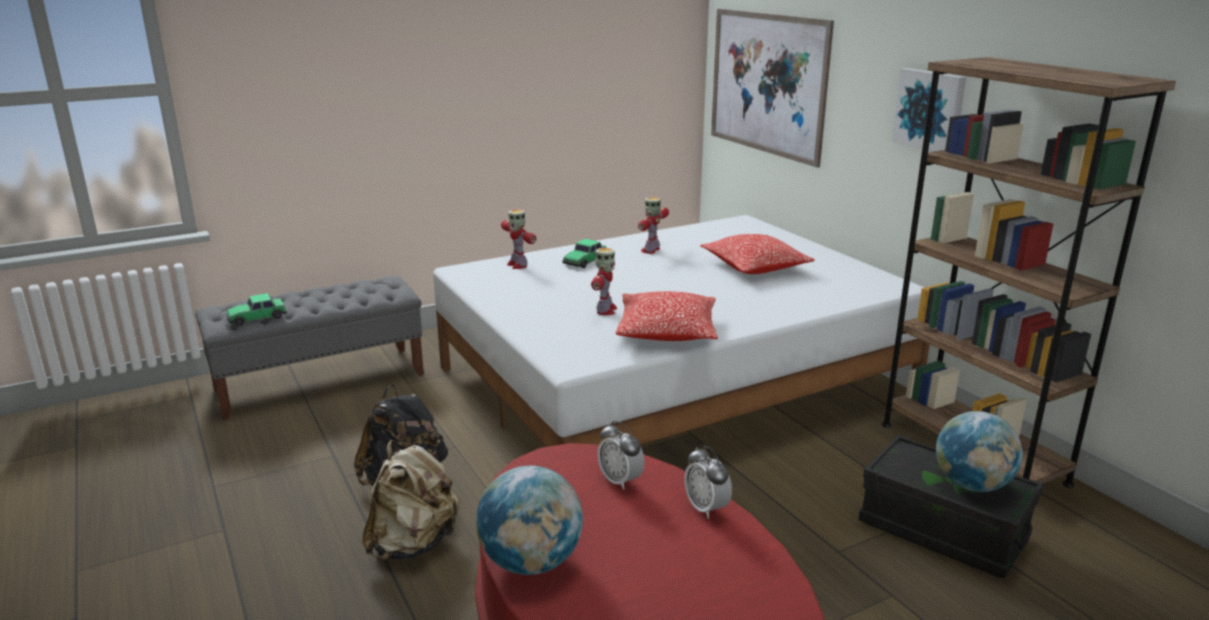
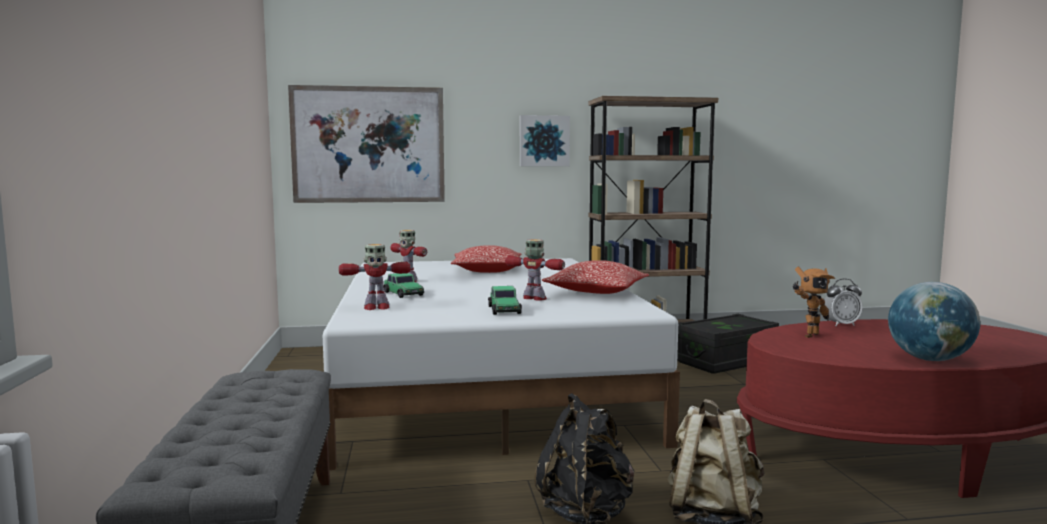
camera: 70 degrees left, 15 degrees down
(257, 317) = (263, 447): toy car -> toy car (504, 310)
(620, 481) = (808, 335): alarm clock -> toy robot
(972, 485) = (735, 323): globe -> none

